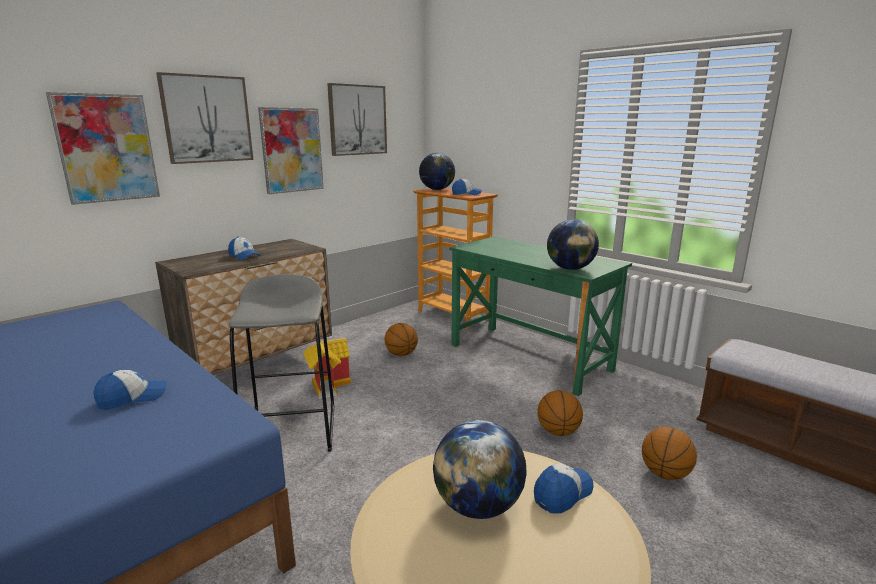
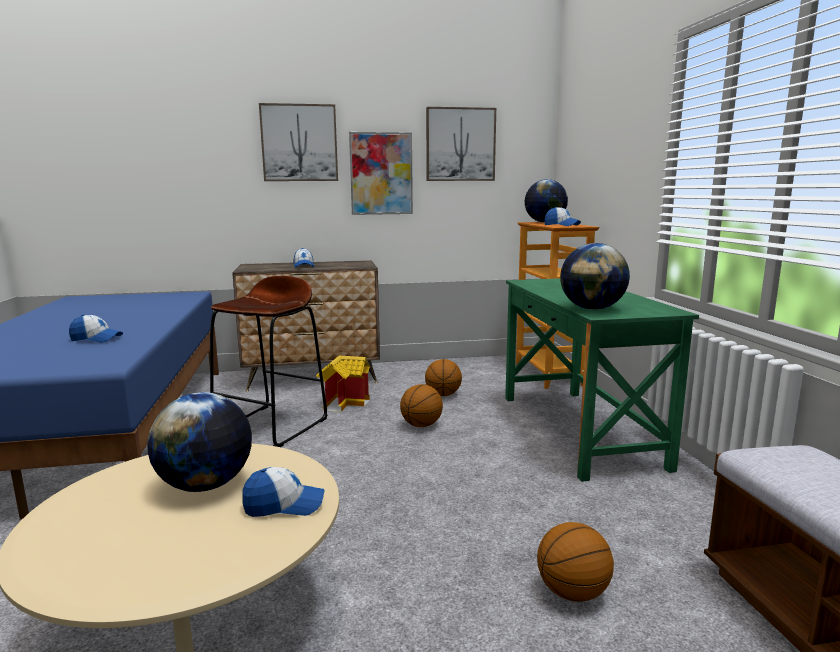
camera: 35 degrees right, 5 degrees down
(106, 148) = (215, 166): picture -> none
(291, 430) = (271, 426): grey stool -> brown stool
(558, 431) = (502, 505): basketball -> basketball (421, 425)

